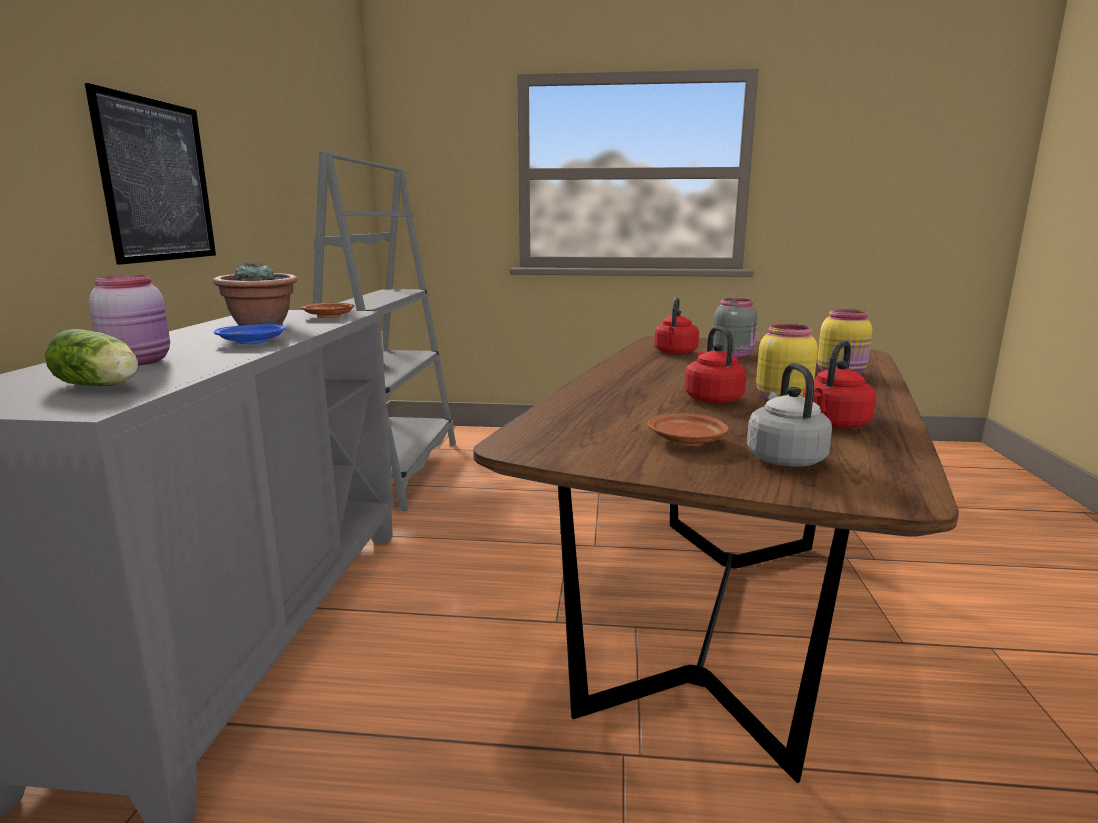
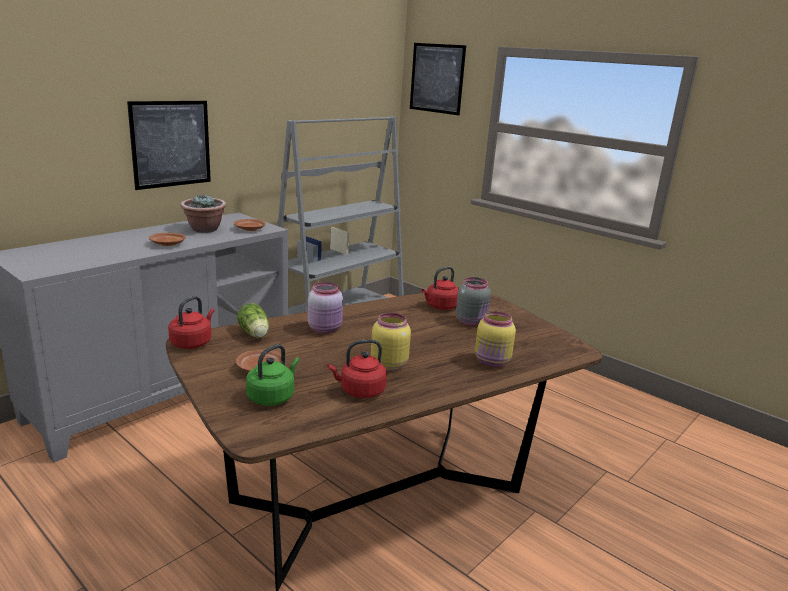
camera: 35 degrees right, 5 degrees up
(101, 386) = (61, 260): lettuce -> lettuce (255, 334)
(140, 361) = (104, 247): pink jar -> pink jar (325, 329)
(253, 342) = (168, 244): blue plate -> brown plate
(429, 122) = (437, 78): none -> picture
(712, 398) = (352, 349): red kettle -> red kettle (192, 343)
(784, 458) = (272, 397): grey kettle -> green kettle

